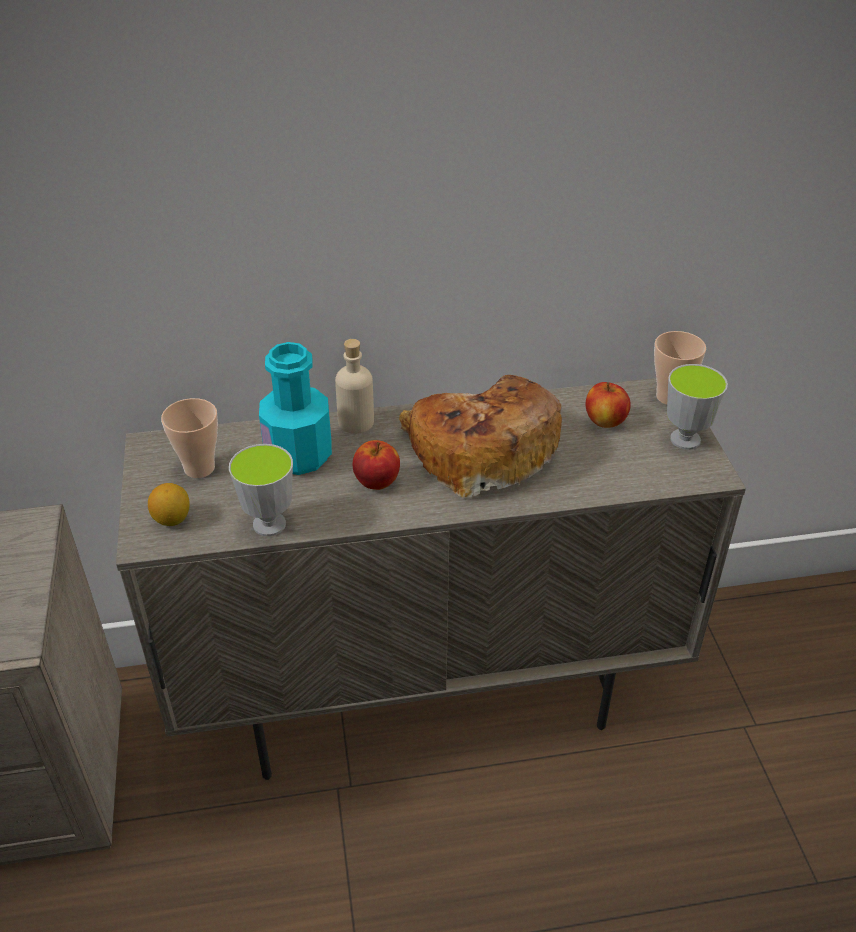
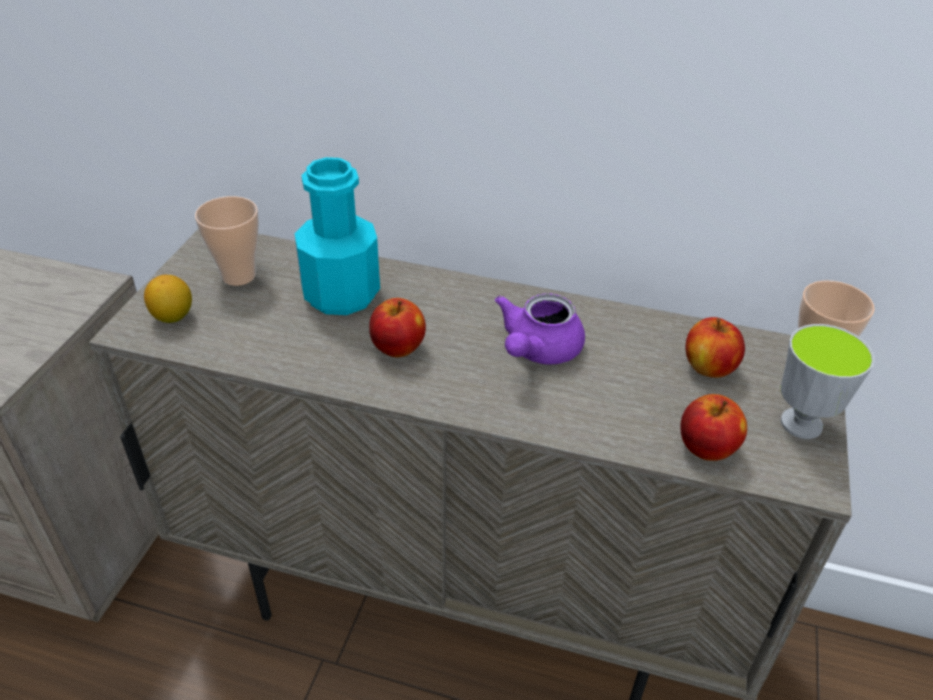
camera: 25 degrees right, 0 degrees up
(269, 524) = (256, 354): cup -> none
(356, 422) = (424, 280): beige bottle -> none
(480, 449) = (537, 351): bread -> purple teapot
(636, 477) = (706, 448): none -> apple

